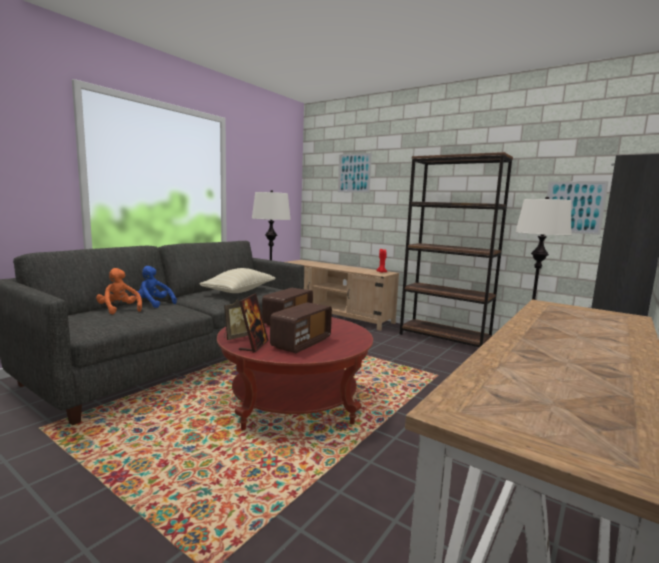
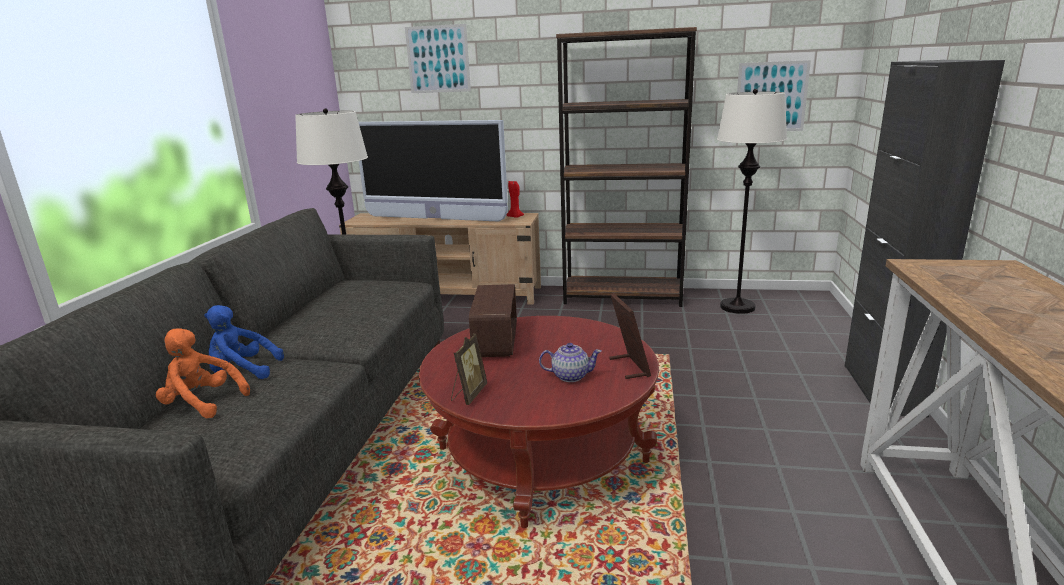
camera: 25 degrees left, 10 degrees up
(239, 291) = (355, 304): beige pillow -> none
(254, 346) = (515, 402): picture frame -> picture frame (629, 367)
(301, 343) = (570, 376): radio -> teapot
(335, 266) = (434, 218): none -> television

